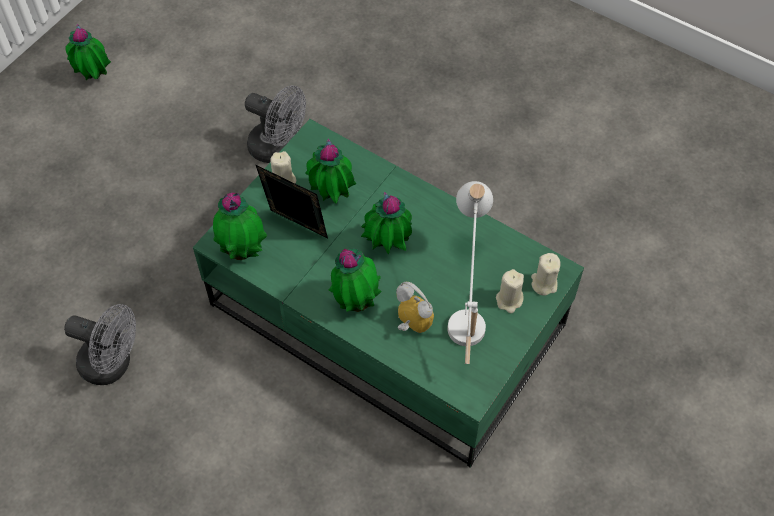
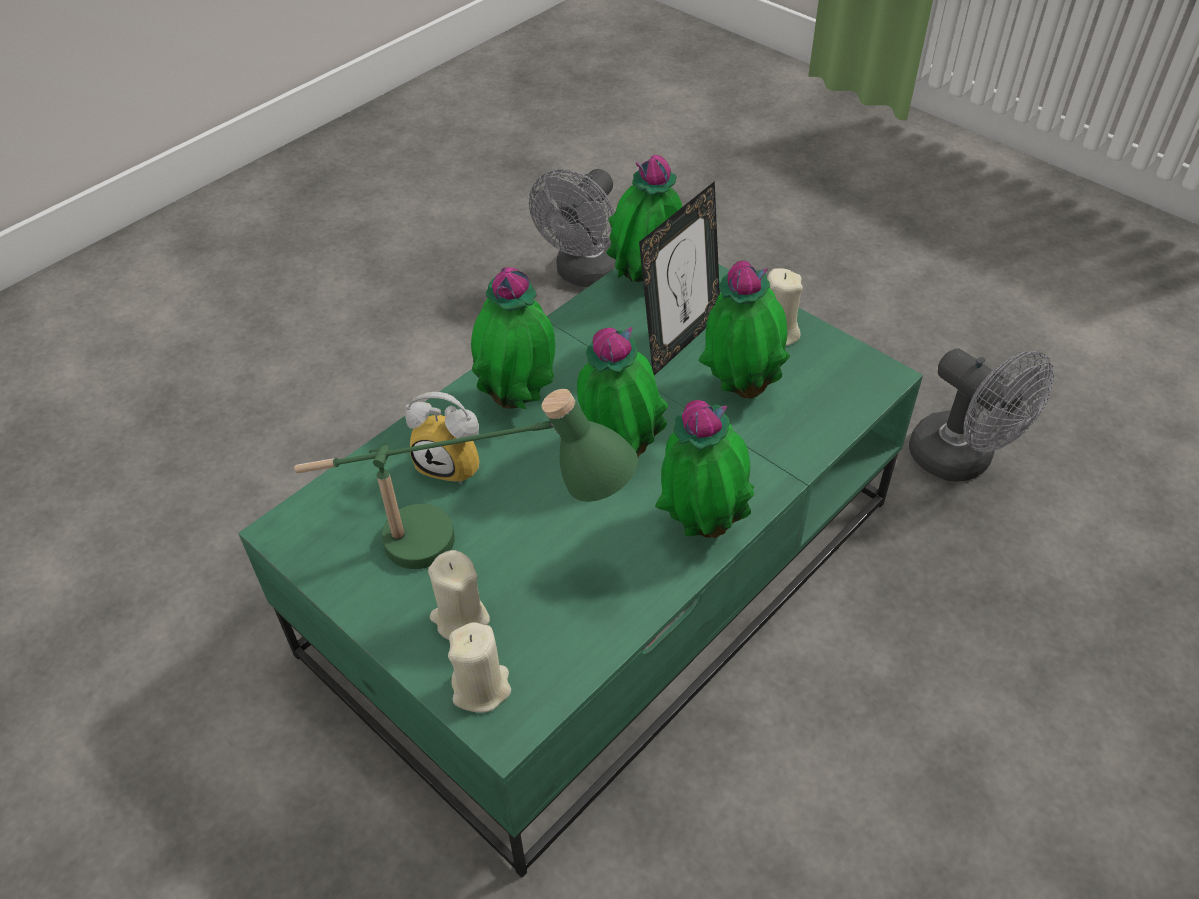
camera: 100 degrees right, 10 degrees down
(94, 77) = (1084, 258): potted plant -> potted plant (701, 524)
(278, 148) = (962, 460): grey fan -> grey fan turned 75 degrees counterclockwise
(409, 324) = (455, 463): alarm clock -> alarm clock turned 60 degrees clockwise
(467, 304) = (470, 549): white table lamp -> green table lamp

